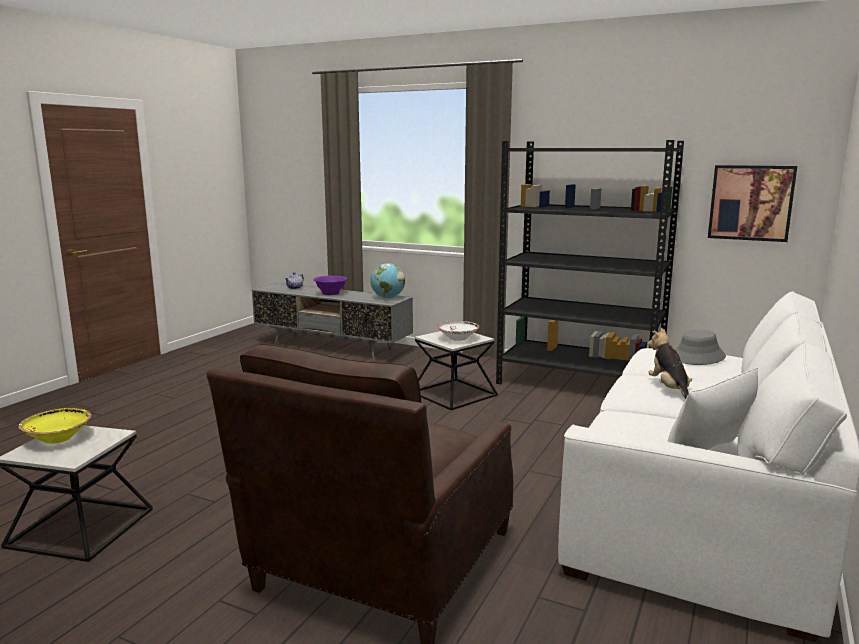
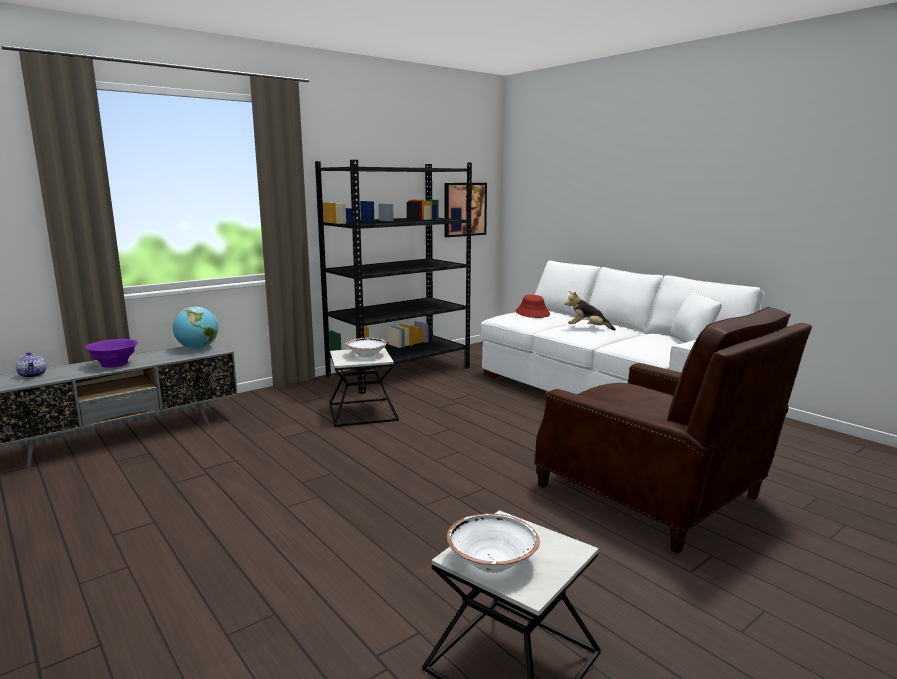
camera: 65 degrees left, 0 degrees up
(58, 438) = (491, 562): yellow bowl -> white bowl
(698, 357) = (532, 313): grey hat -> red hat

